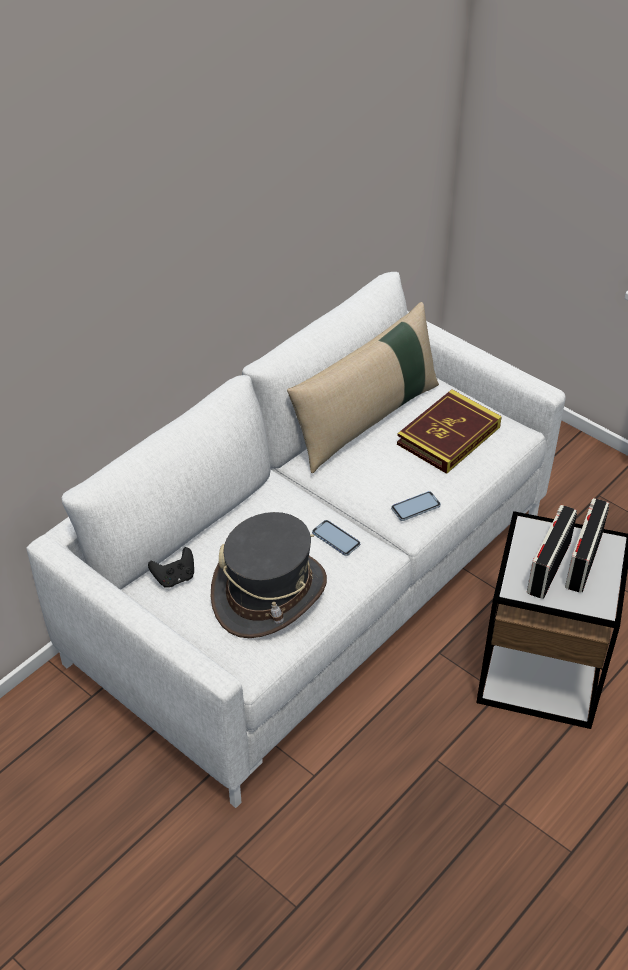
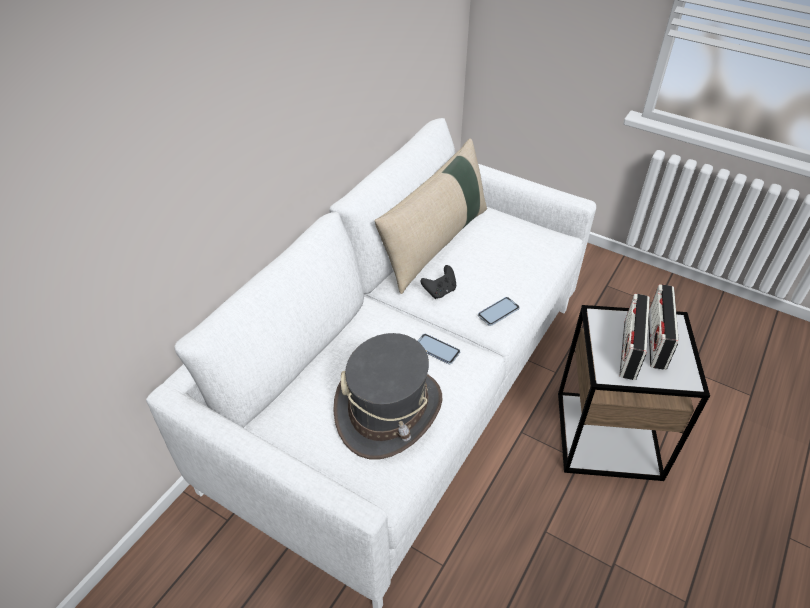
camera: 10 degrees left, 0 degrees up
(175, 578) = (296, 408): black game controller -> black game controller (440, 291)
(448, 435) = (507, 248): book -> none

